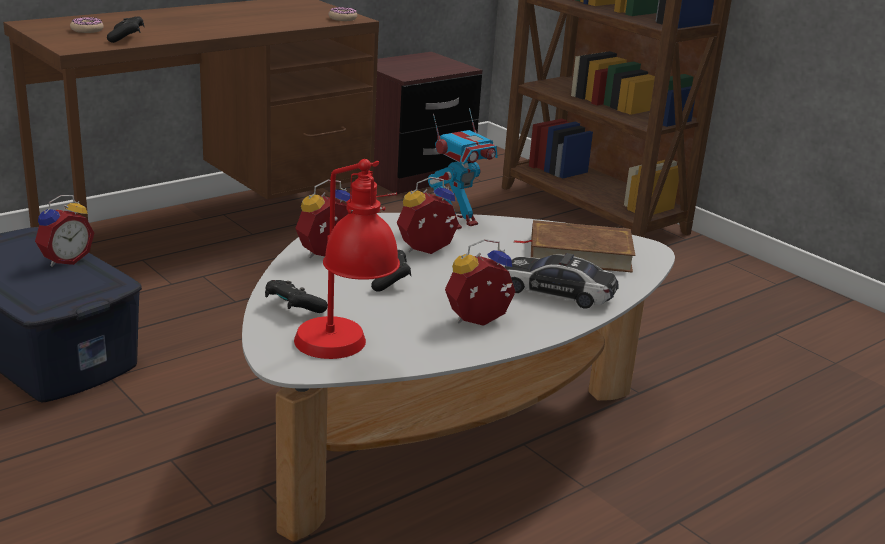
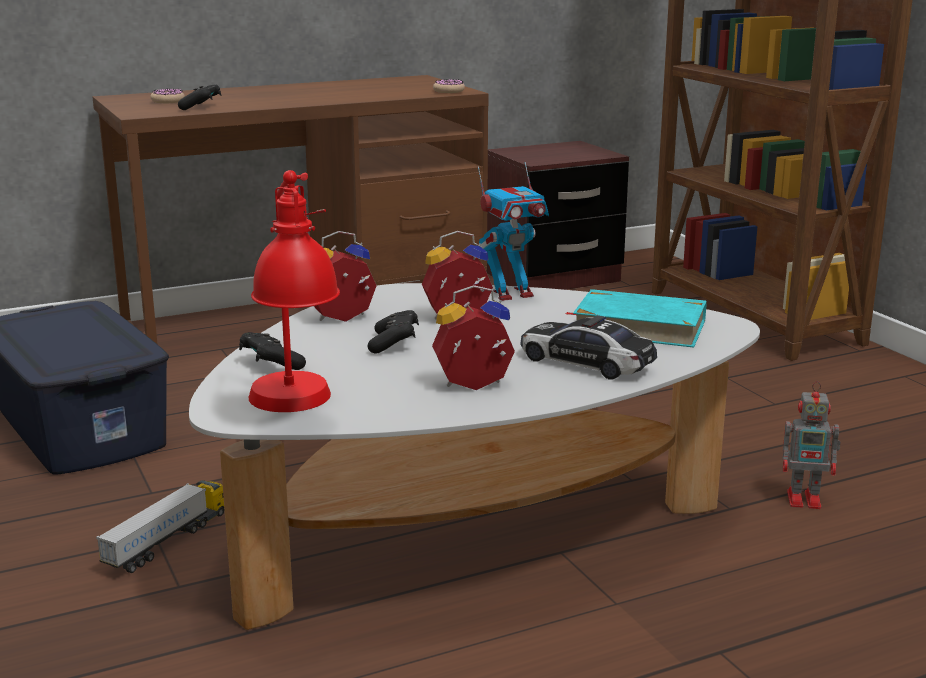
camera: 15 degrees right, 5 degrees down
(65, 260) = (104, 330): alarm clock -> none
(184, 461) = (169, 541): none -> toy truck
(579, 253) = (639, 327): brown book -> turquoise book
(693, 380) = (806, 499): none -> toy robot

